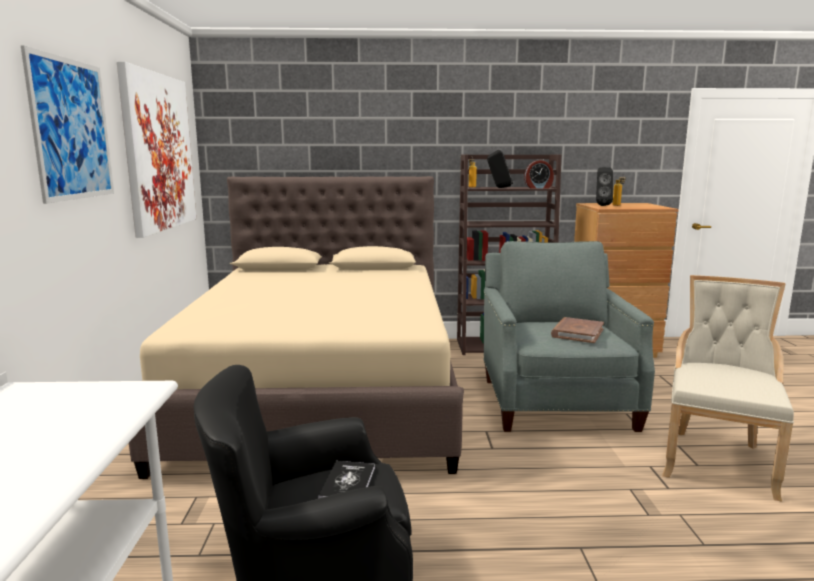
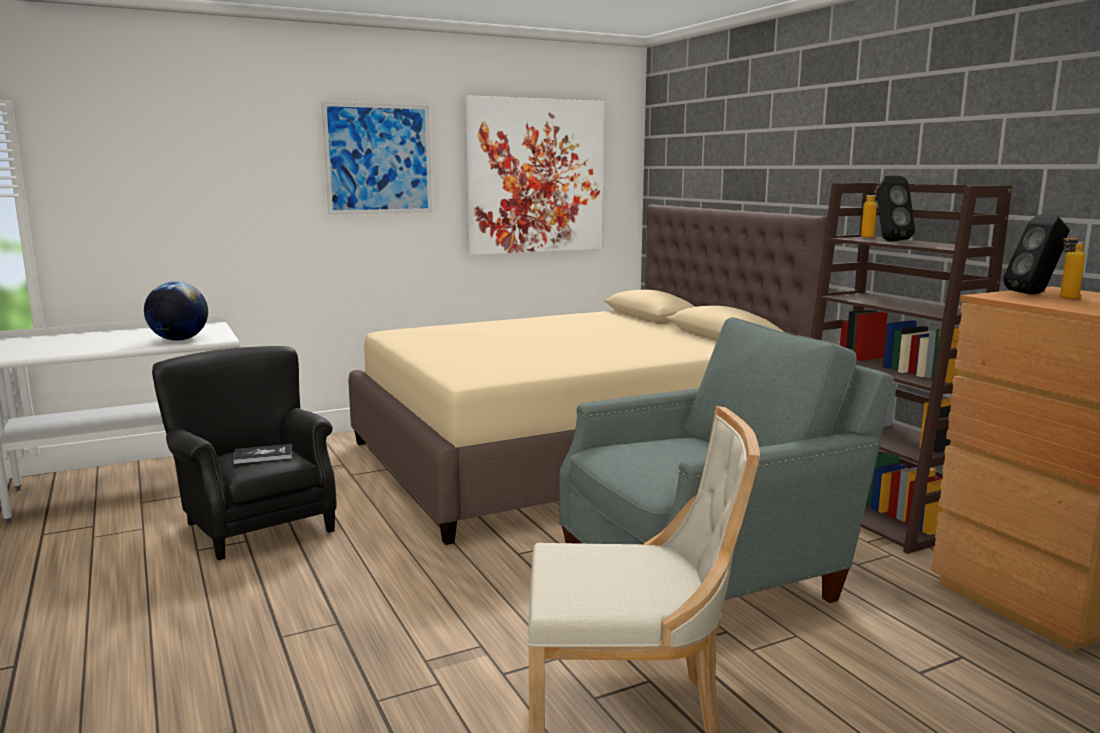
camera: 65 degrees right, 0 degrees up
(101, 412) = (179, 340): none -> globe
(538, 188) = (942, 246): alarm clock -> none
(577, 333) = (662, 461): brown book -> none

